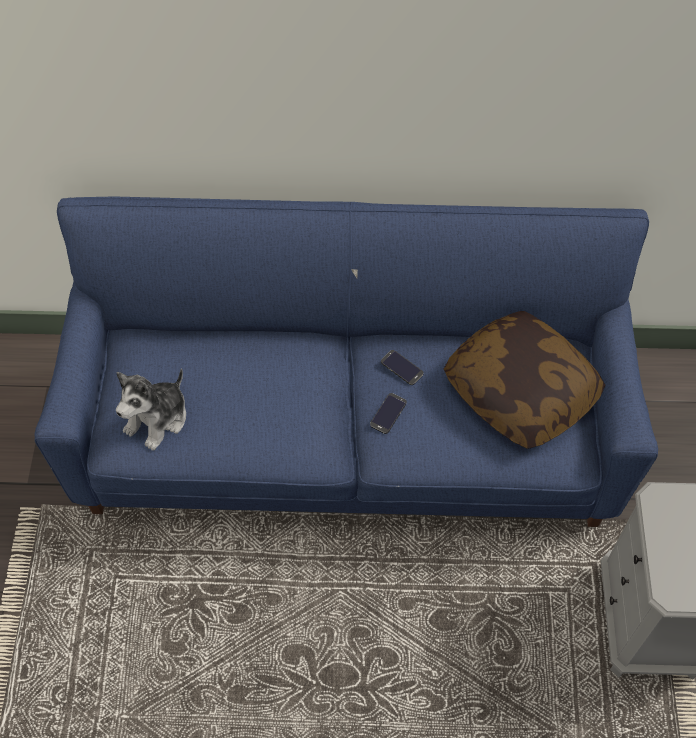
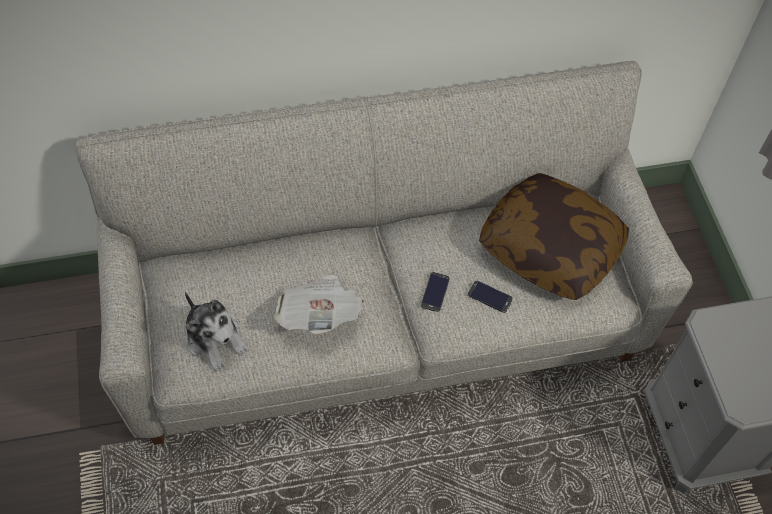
camera: 15 degrees left, 0 degrees up
(158, 419) = (215, 339): plush toy -> plush toy turned 60 degrees counterclockwise
(266, 414) = (320, 315): none -> newspaper
(348, 439) = (383, 324): blue sofa -> grey sofa
(402, 368) = (435, 246): phone -> phone (490, 297)

